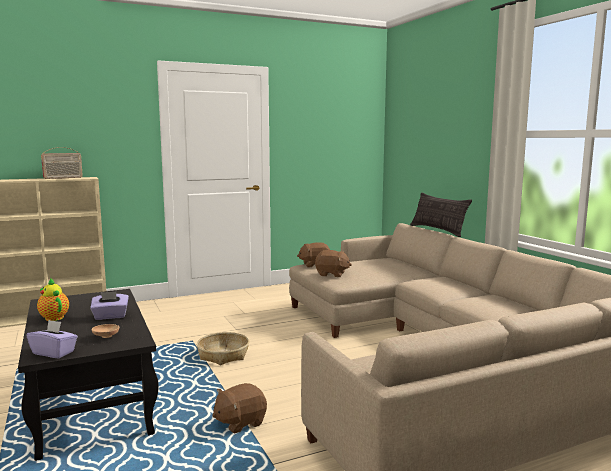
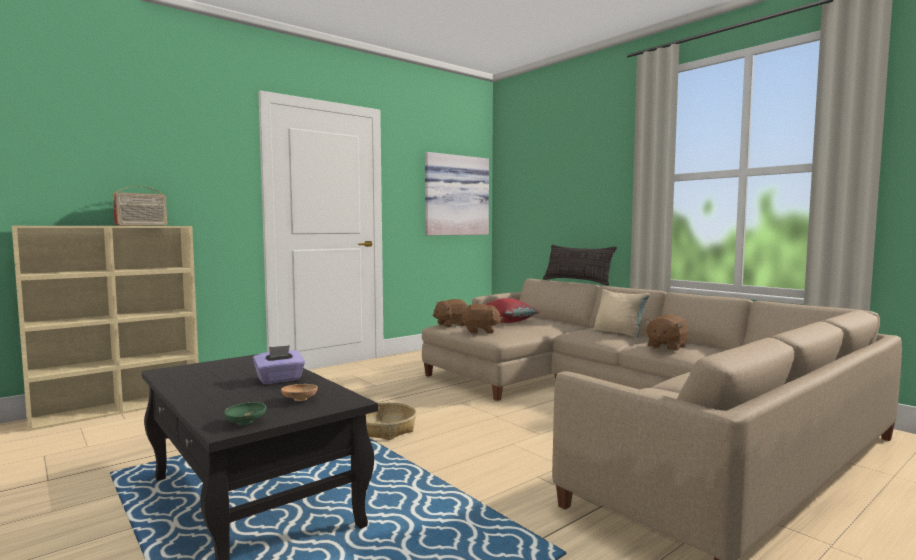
camera: 15 degrees left, 5 degrees down
(53, 317) = (199, 386): teapot -> none
(54, 352) = (246, 422): purple tissue box -> green bowl
(240, 422) = (464, 498): brown plush toy -> brown plush toy (666, 347)
(344, 141) = (455, 195): none -> picture
(365, 265) = (508, 322): none -> red pillow
(456, 285) = (619, 333): none -> beige pillow

